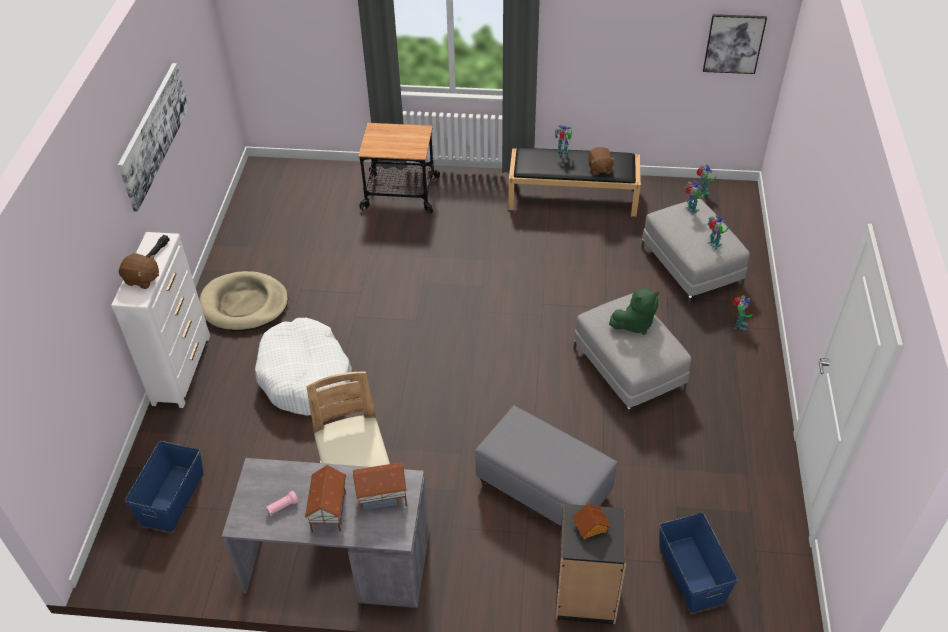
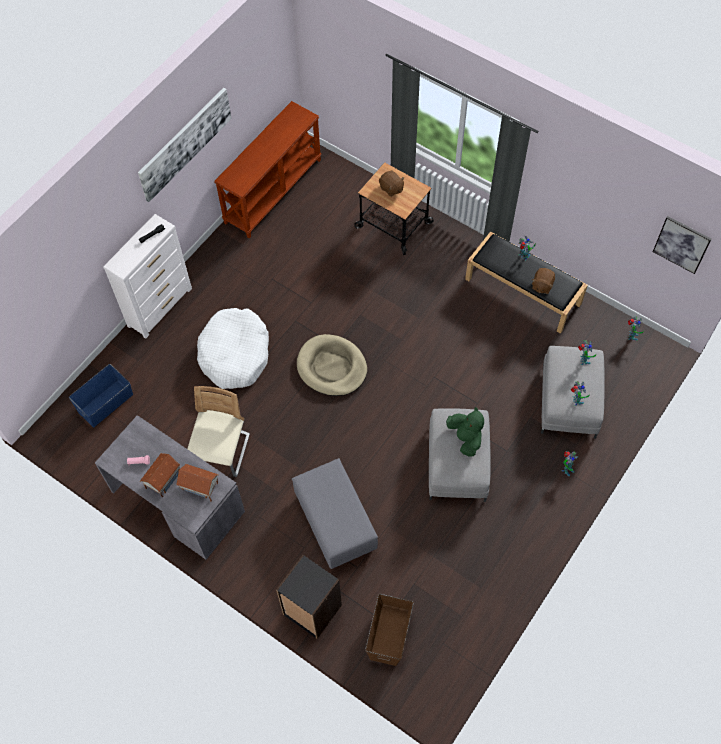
camera: 30 degrees right, 15 degrees up
(142, 279) = (132, 254): brown plush toy -> brown plush toy (391, 188)
(244, 304) = (228, 273): beige dog bed -> beige dog bed (332, 367)
(246, 213) = (272, 190): none -> brown console table
(590, 527) = (308, 579): toy house -> none
(634, 324) = (465, 438): green plush toy -> green plush toy turned 120 degrees counterclockwise
(691, 574) = (388, 634): blue storage box -> brown storage box

